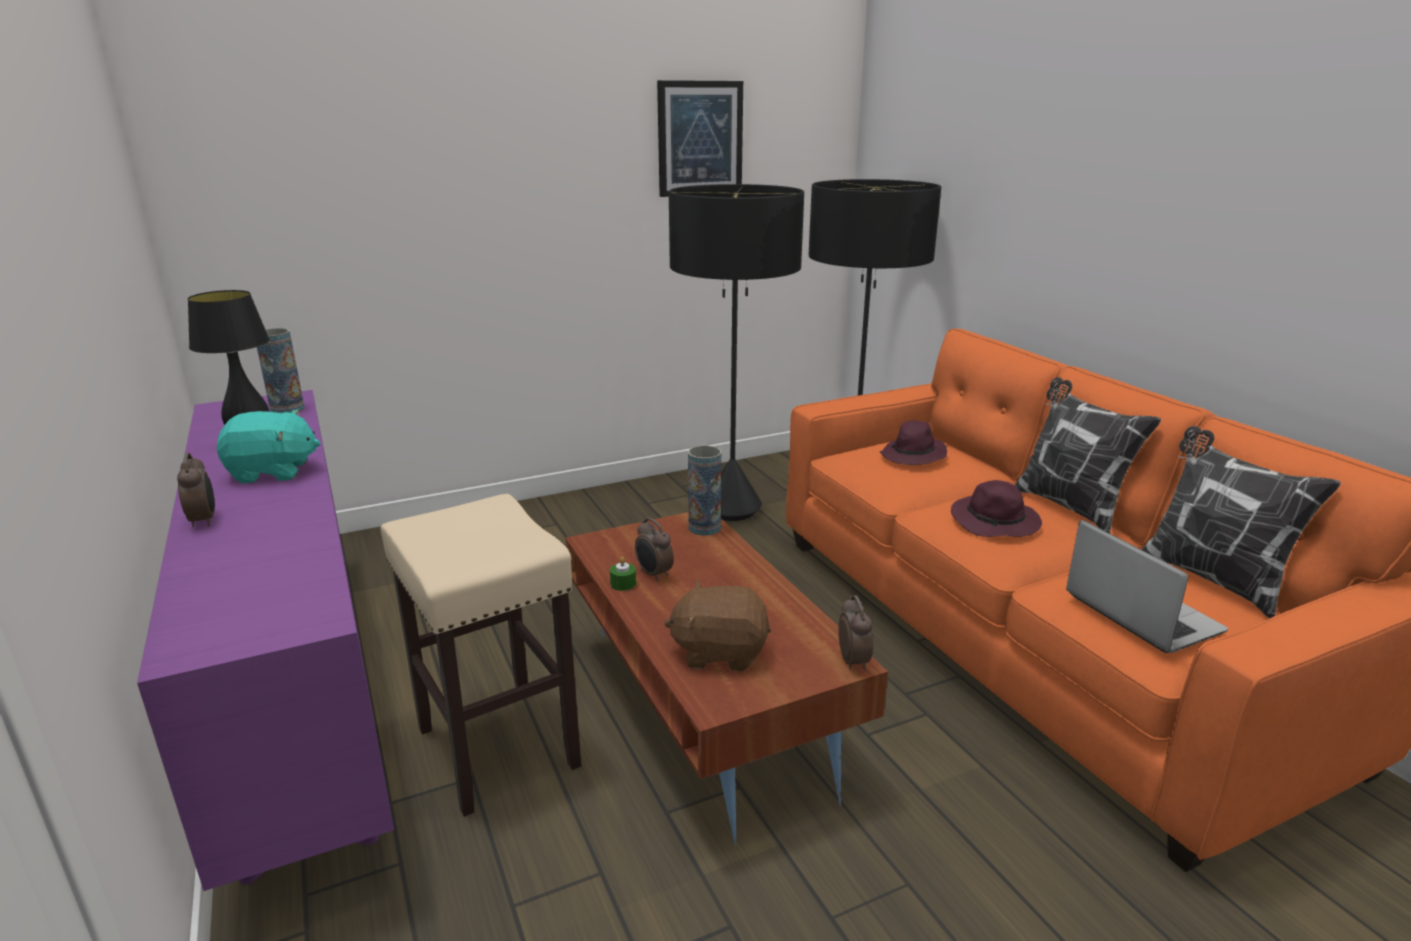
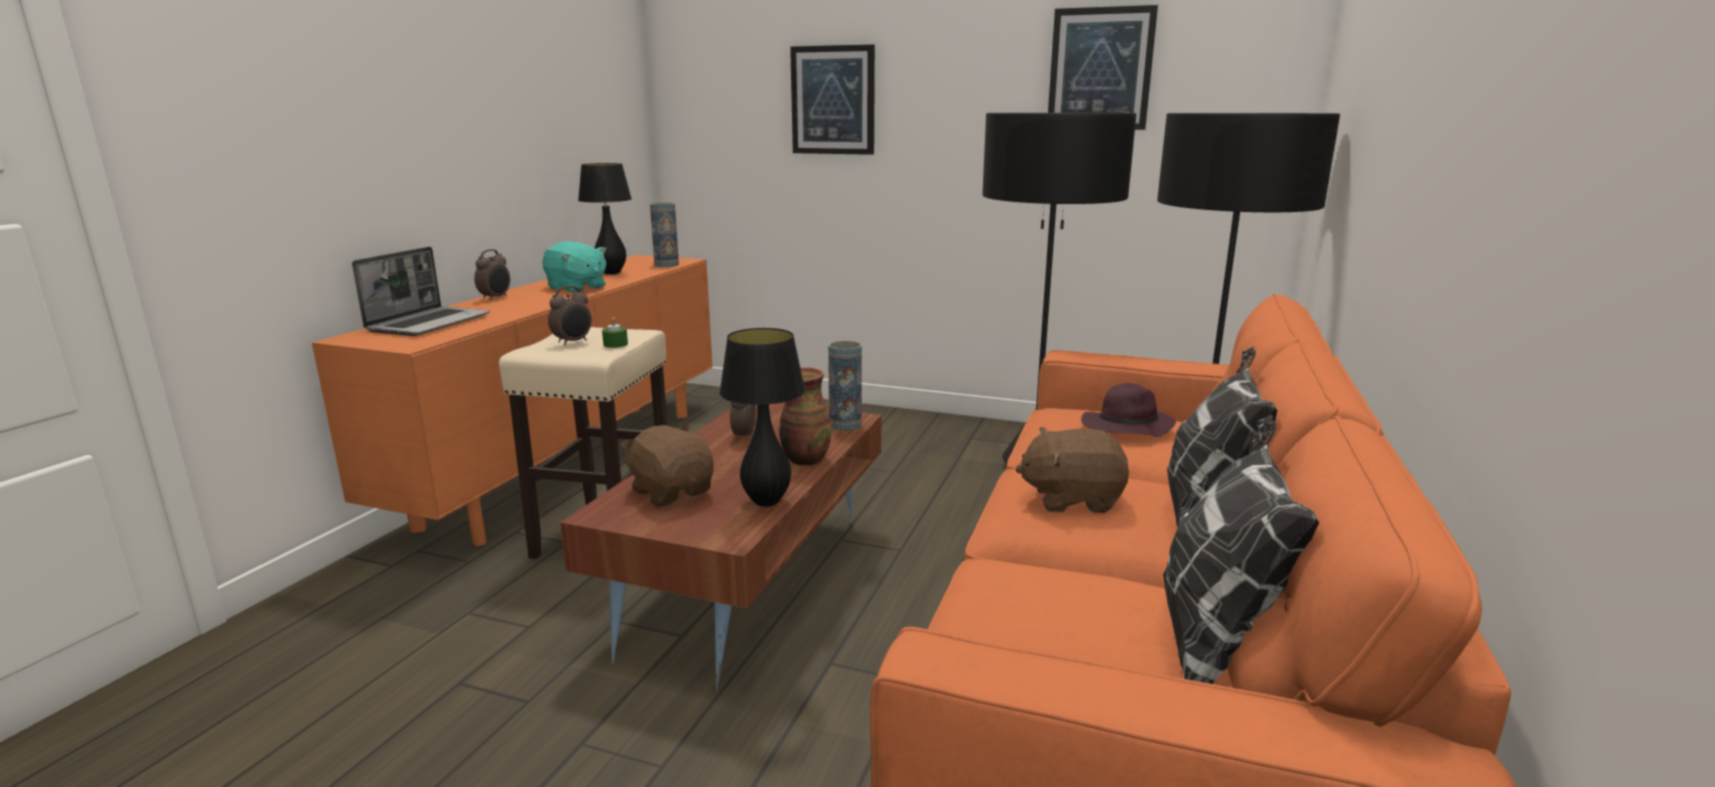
camera: 45 degrees right, 5 degrees down
(299, 700) = (570, 464): purple cabinet -> orange cabinet
(428, 176) = (833, 100): none -> picture
(623, 584) = (713, 434): green candle -> green candle (615, 344)
(746, 572) = (805, 459): none -> vase
(804, 621) = (766, 502): none -> black table lamp
(854, 661) = (737, 539): alarm clock -> alarm clock (573, 342)
(996, 522) = (1071, 499): purple hat -> brown plush toy
(1139, 613) = (1018, 617): laptop -> laptop (429, 323)

